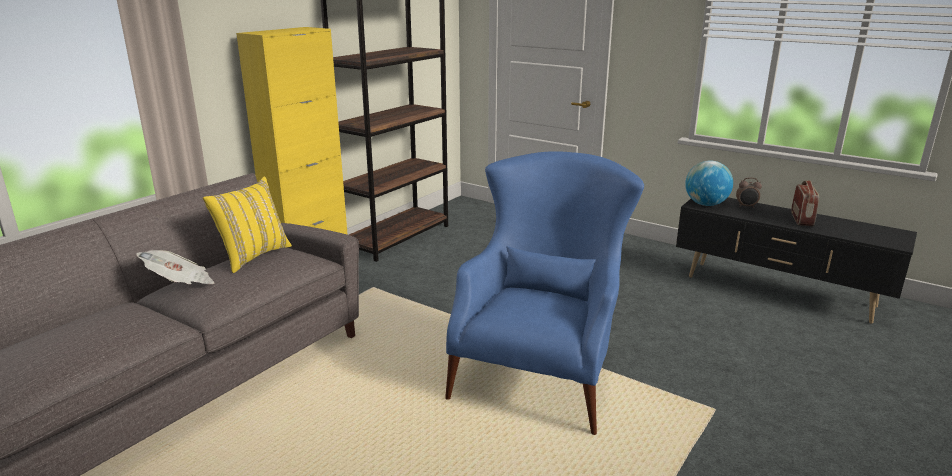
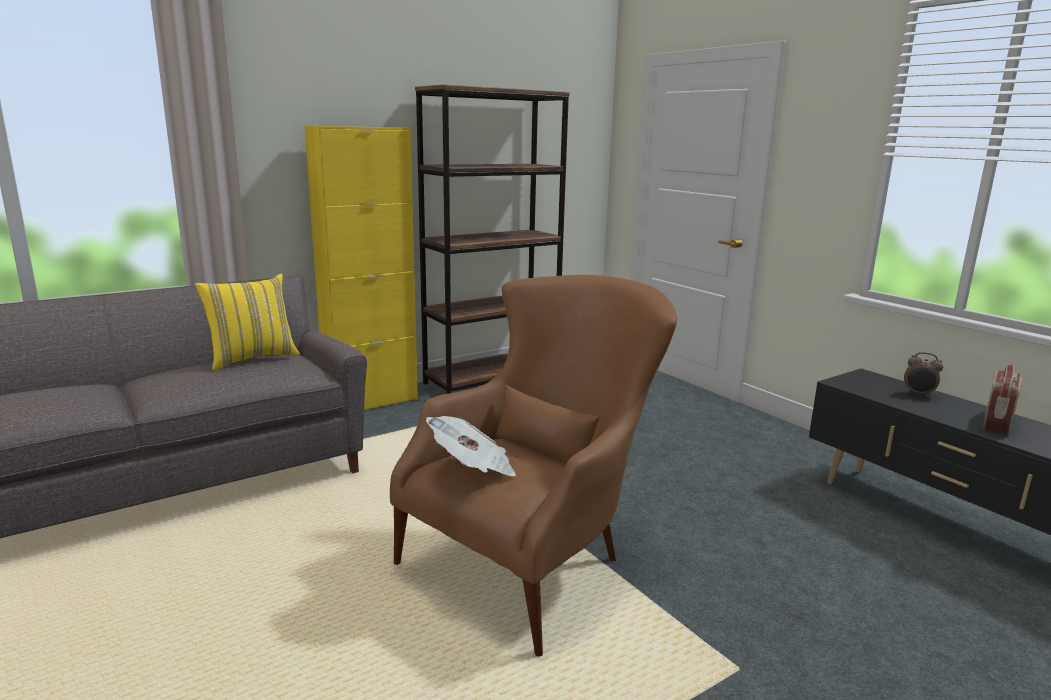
camera: 20 degrees right, 5 degrees down
(181, 284) = (156, 372): newspaper -> newspaper (473, 467)
(542, 369) = (537, 556): blue armchair -> brown armchair
(705, 204) = (856, 384): globe -> none

